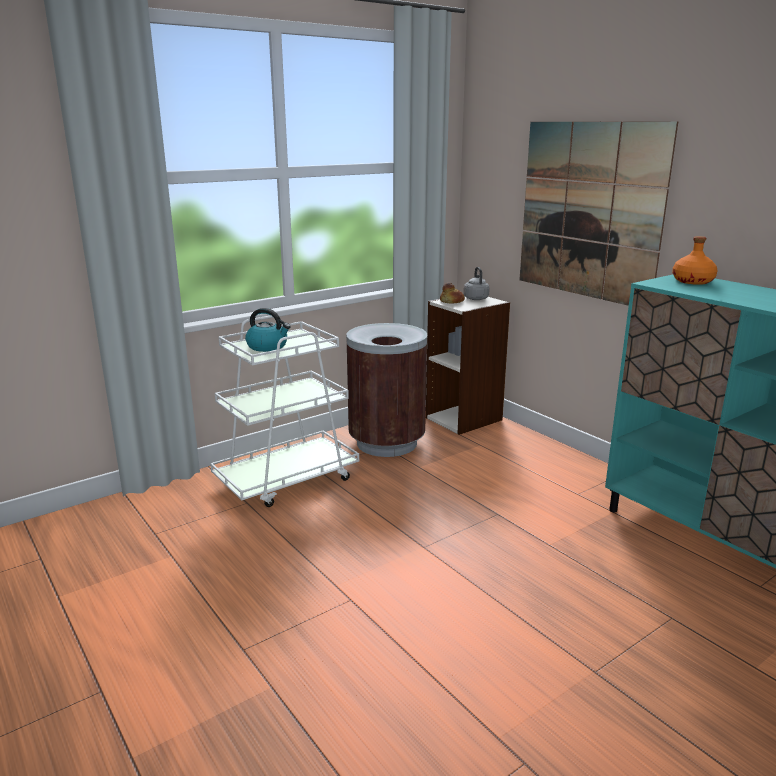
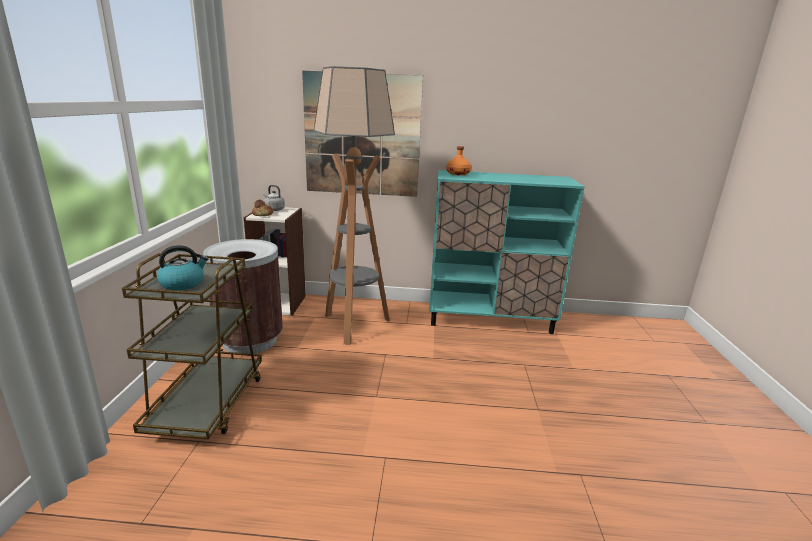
camera: 50 degrees left, 0 degrees up
(287, 479) = (208, 404): white cart -> brown cart
(509, 470) = (354, 325): none -> floor lamp

